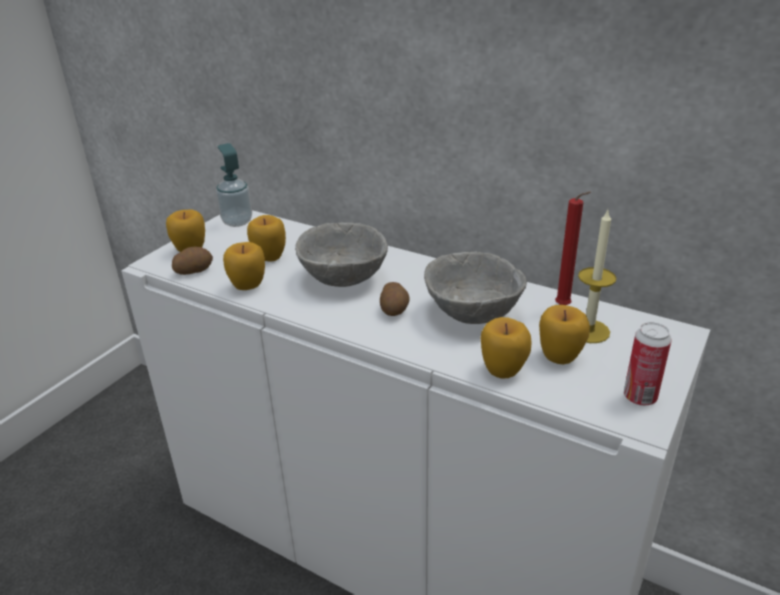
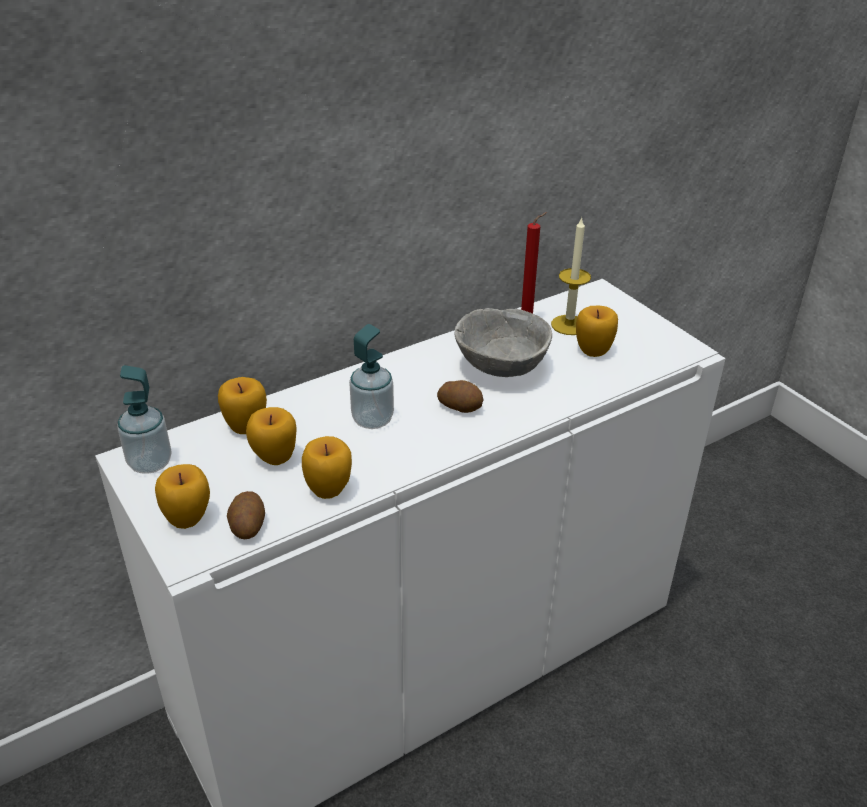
camera: 65 degrees left, 5 degrees up
(343, 278) = (372, 419): grey bowl -> soap dispenser
(503, 370) = (593, 382): apple -> apple (246, 426)
(640, 397) = (661, 338): can -> none

